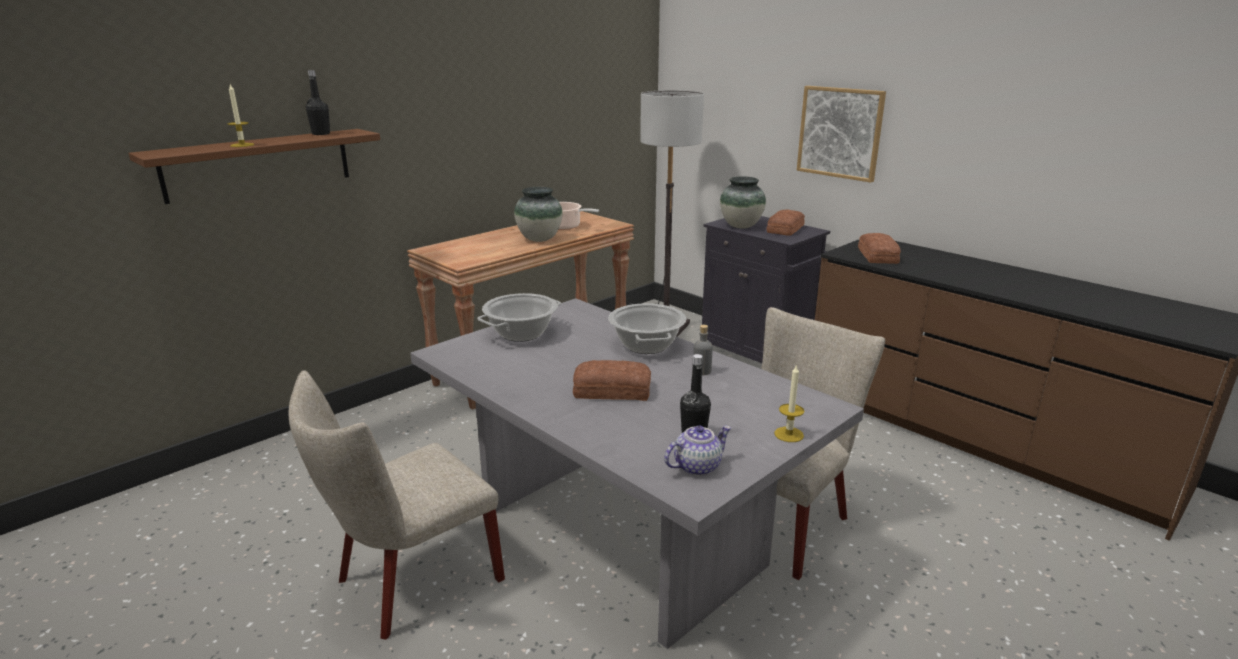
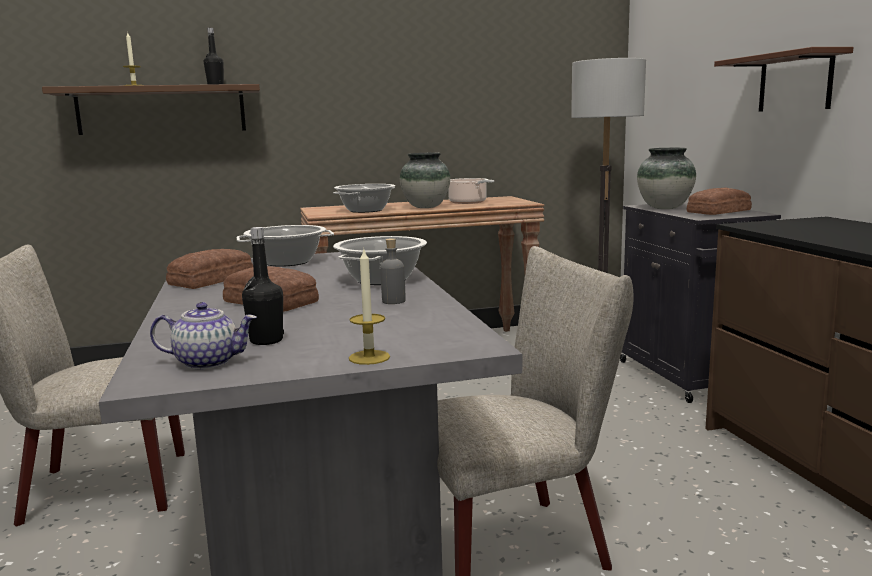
camera: 30 degrees right, 10 degrees down
(492, 251) = (365, 210): none -> cooking pot
(840, 132) = (795, 82): picture -> brown shelf
(878, 255) = (800, 228): bread -> bread (213, 280)

